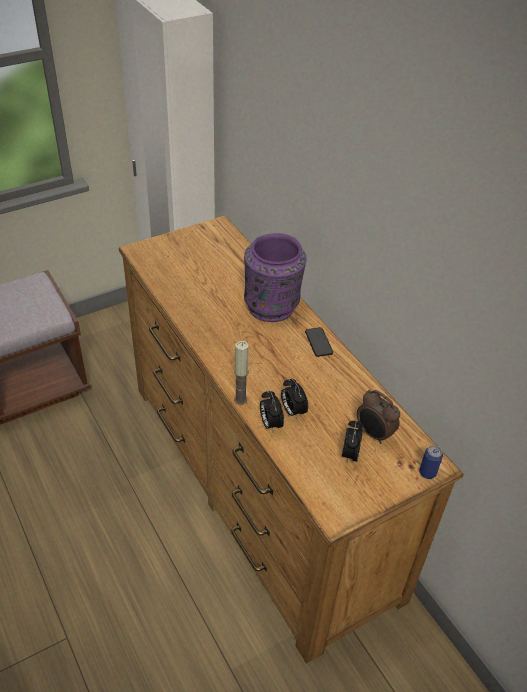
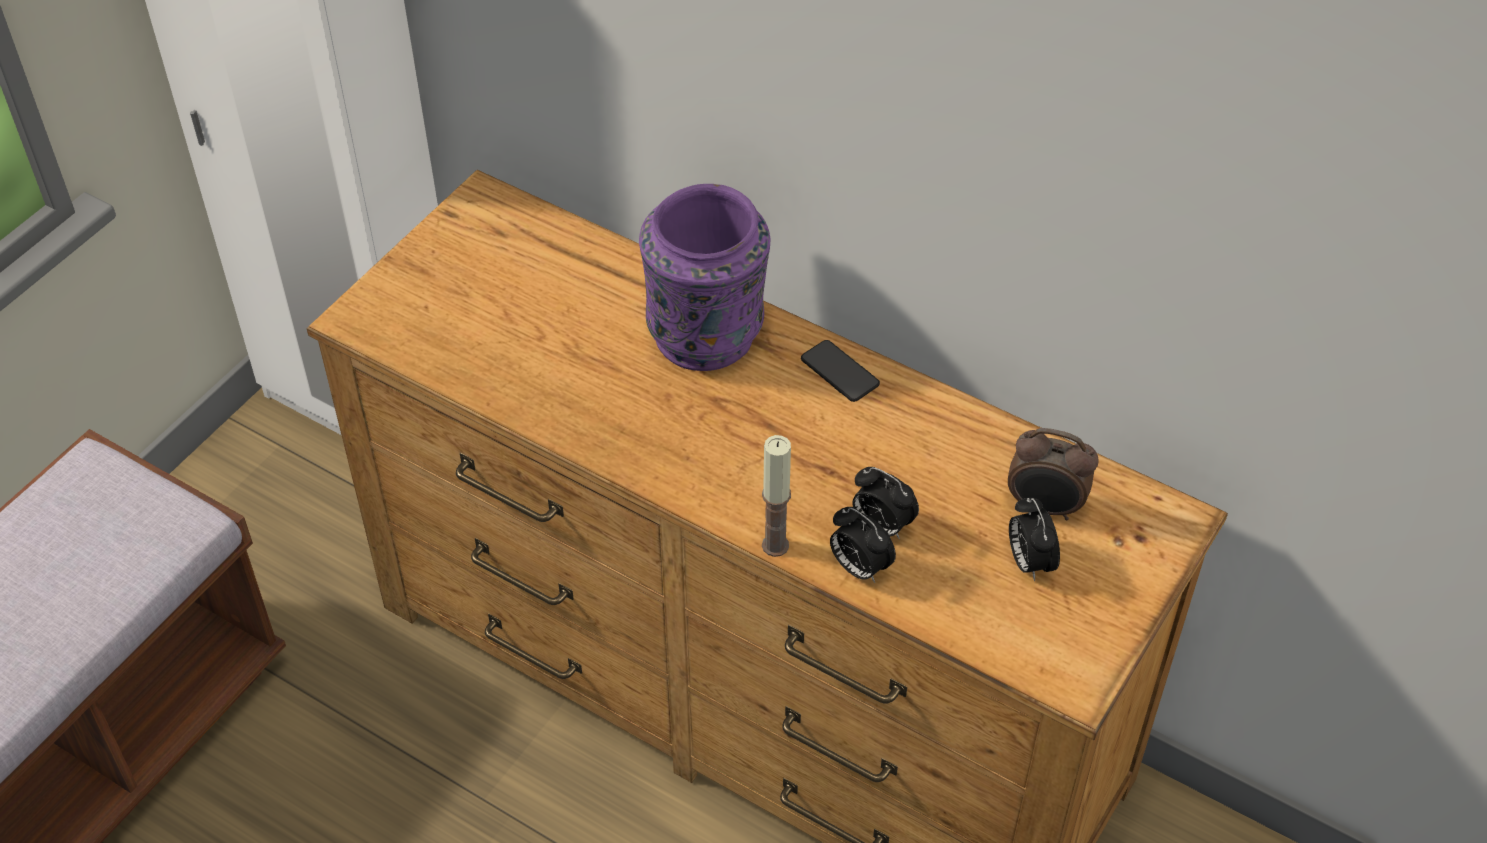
camera: 25 degrees left, 5 degrees up
(427, 473) = (1172, 537): can -> none

